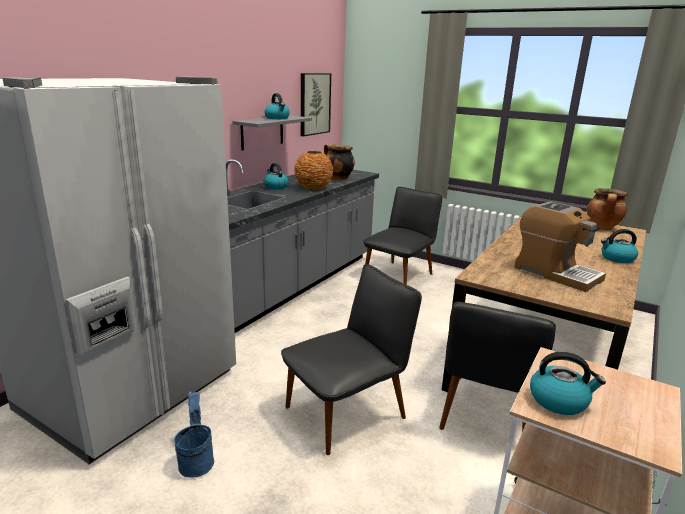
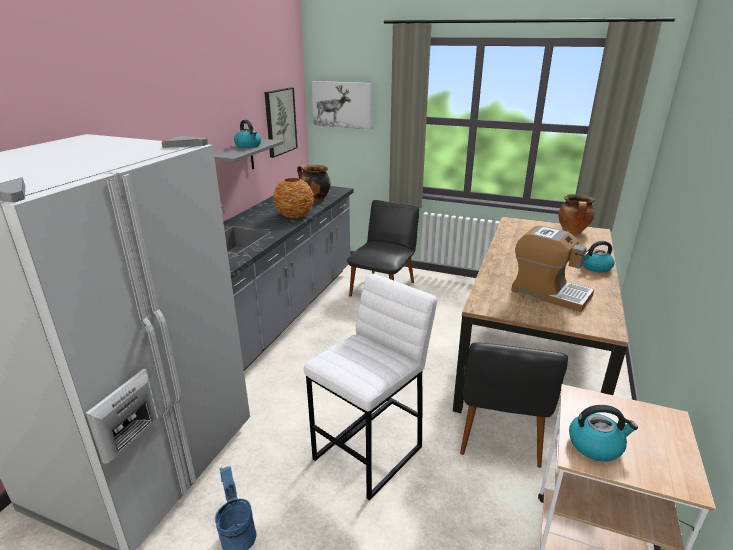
camera: 10 degrees left, 5 degrees up
(275, 187) = (255, 218): kettle -> none
(345, 412) = (369, 451): black chair -> white stool
(377, 93) = (342, 104): none -> picture

